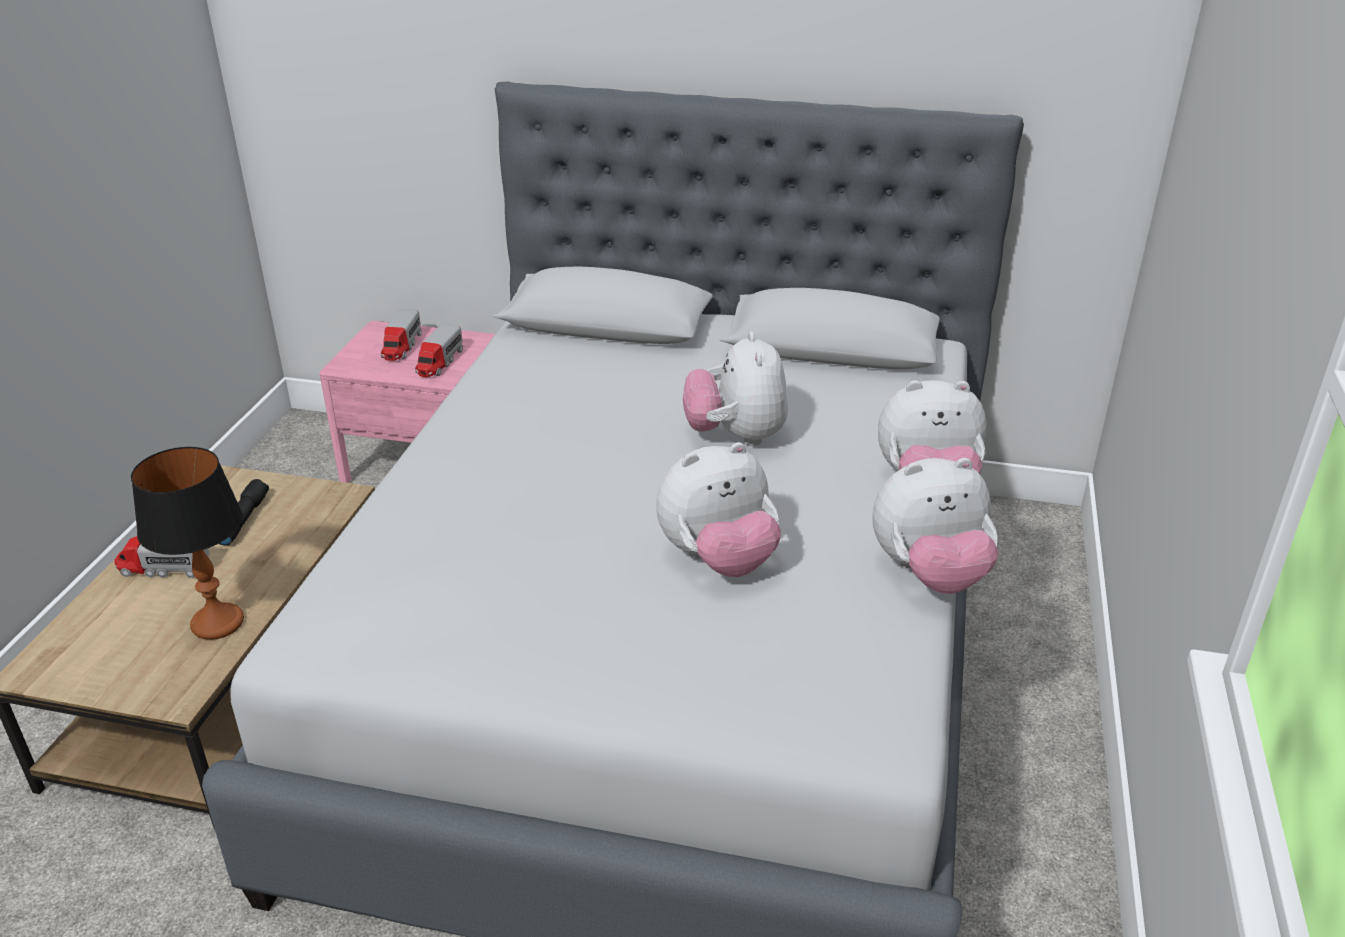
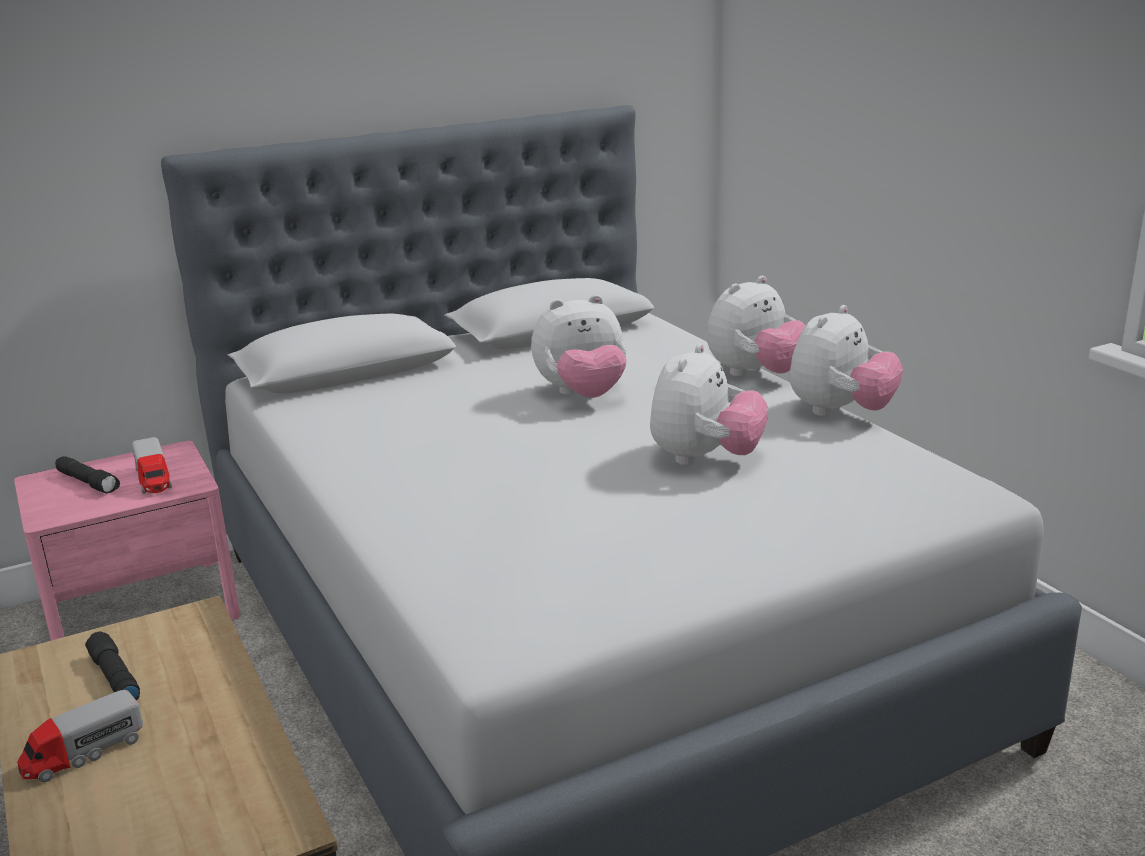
camera: 40 degrees left, 10 degrees down
(218, 623) = (231, 758): table lamp -> none
(401, 346) = (89, 482): toy truck -> black flashlight
(736, 436) = (582, 395): plush toy -> plush toy turned 60 degrees counterclockwise

